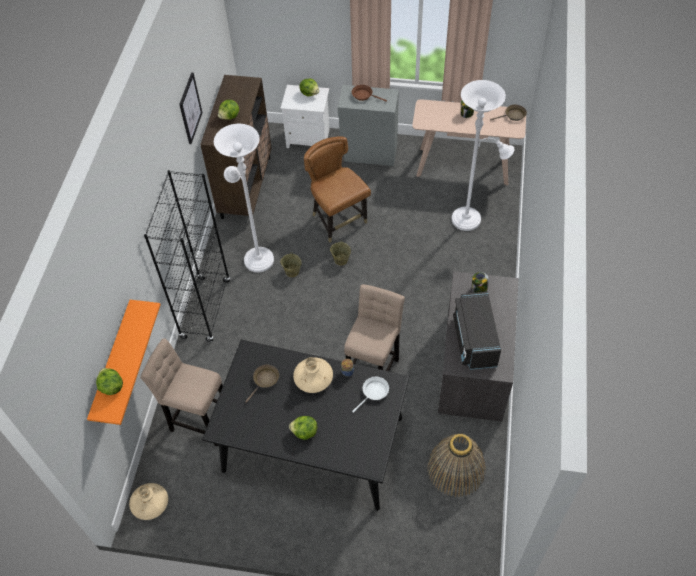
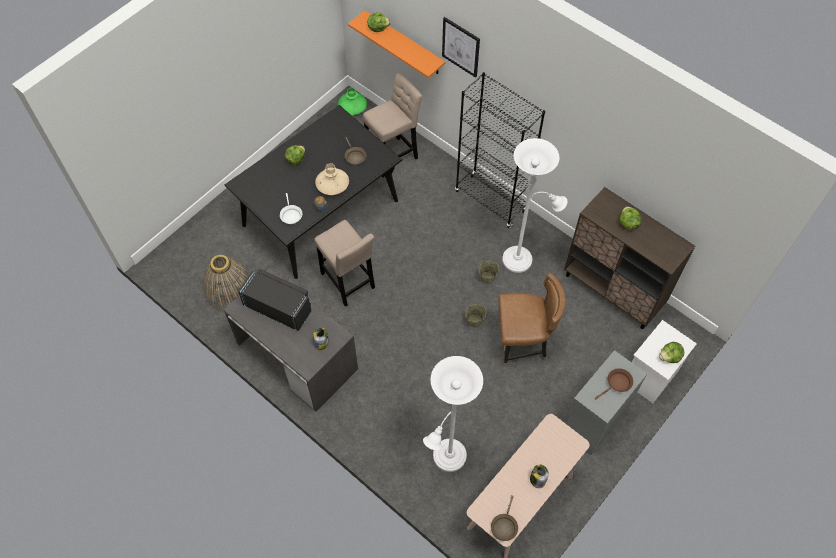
camera: 120 degrees right, 5 degrees up
(150, 504) = (352, 107): beige vase -> green vase
(190, 108) = (620, 160): picture -> picture (461, 47)

